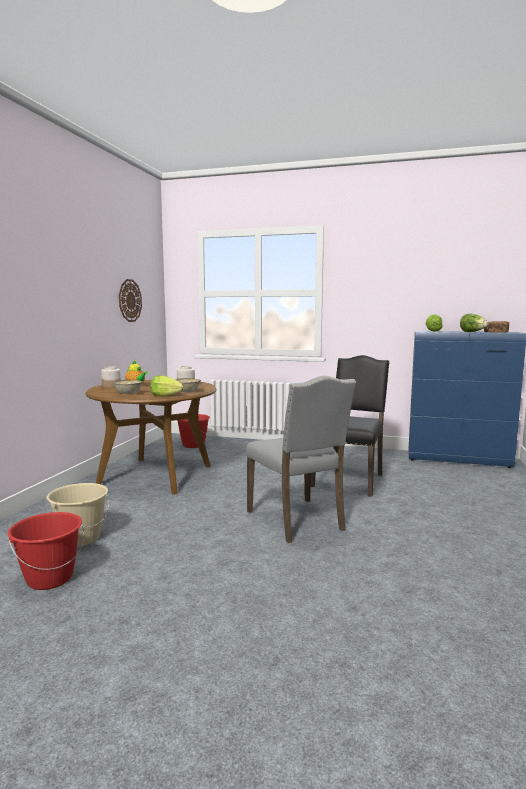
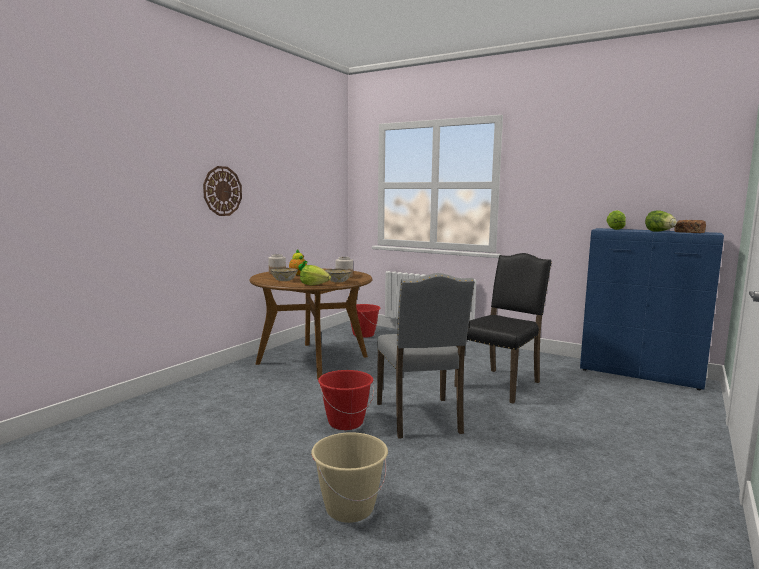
camera: 15 degrees right, 0 degrees up
(50, 578) = (175, 440): red bucket -> red bucket (345, 422)
(80, 538) = (217, 409): beige bucket -> beige bucket (349, 508)
(129, 300) = (306, 192): wall clock -> wall clock (222, 191)

